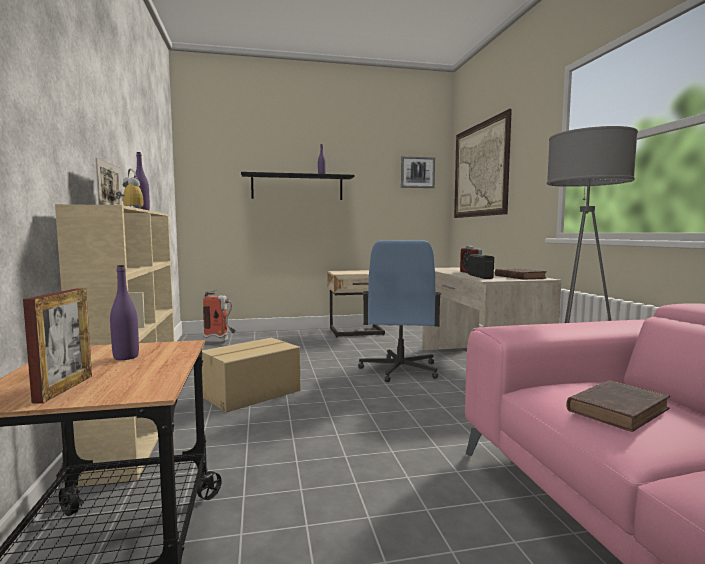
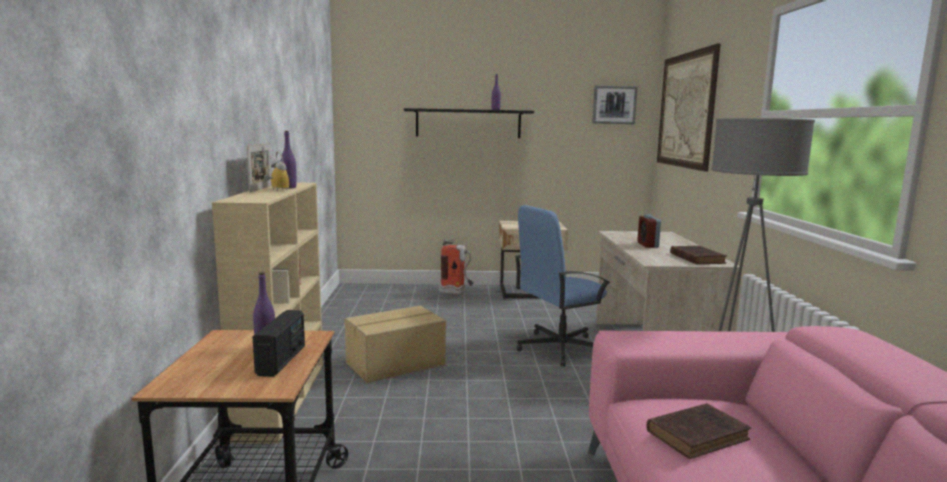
camera: 10 degrees right, 5 degrees up
(64, 388) = (217, 379): picture frame -> none
(220, 342) = (377, 296): fire extinguisher -> fire extinguisher (457, 294)
(399, 370) = (559, 348): blue office chair -> blue office chair turned 45 degrees clockwise
(480, 276) = (651, 255): radio -> radio (282, 360)

